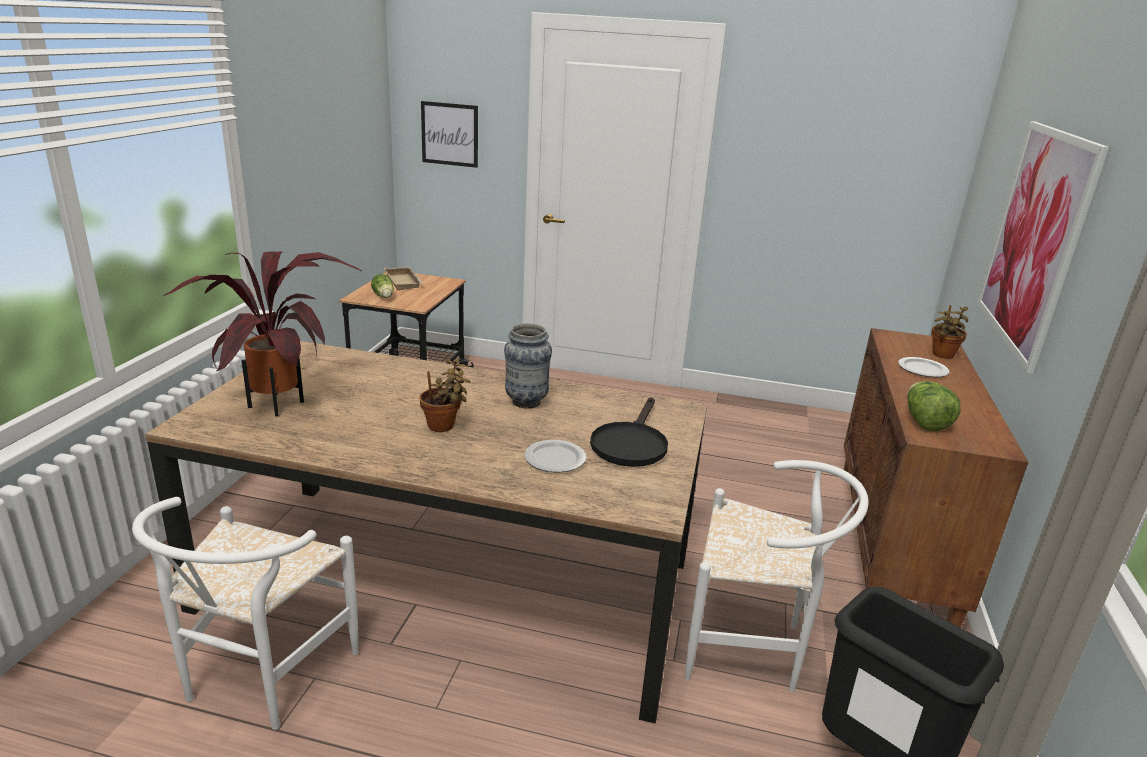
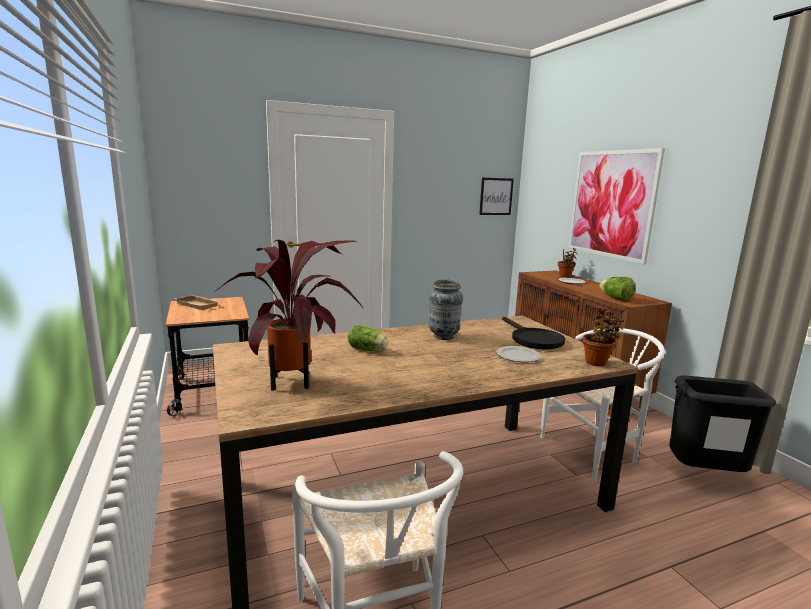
camera: 35 degrees left, 10 degrees down
(384, 297) = (199, 315): lettuce -> lettuce (368, 350)
(444, 426) = (429, 360): potted plant -> potted plant (597, 362)
(450, 134) = (205, 189): picture -> picture (496, 196)

